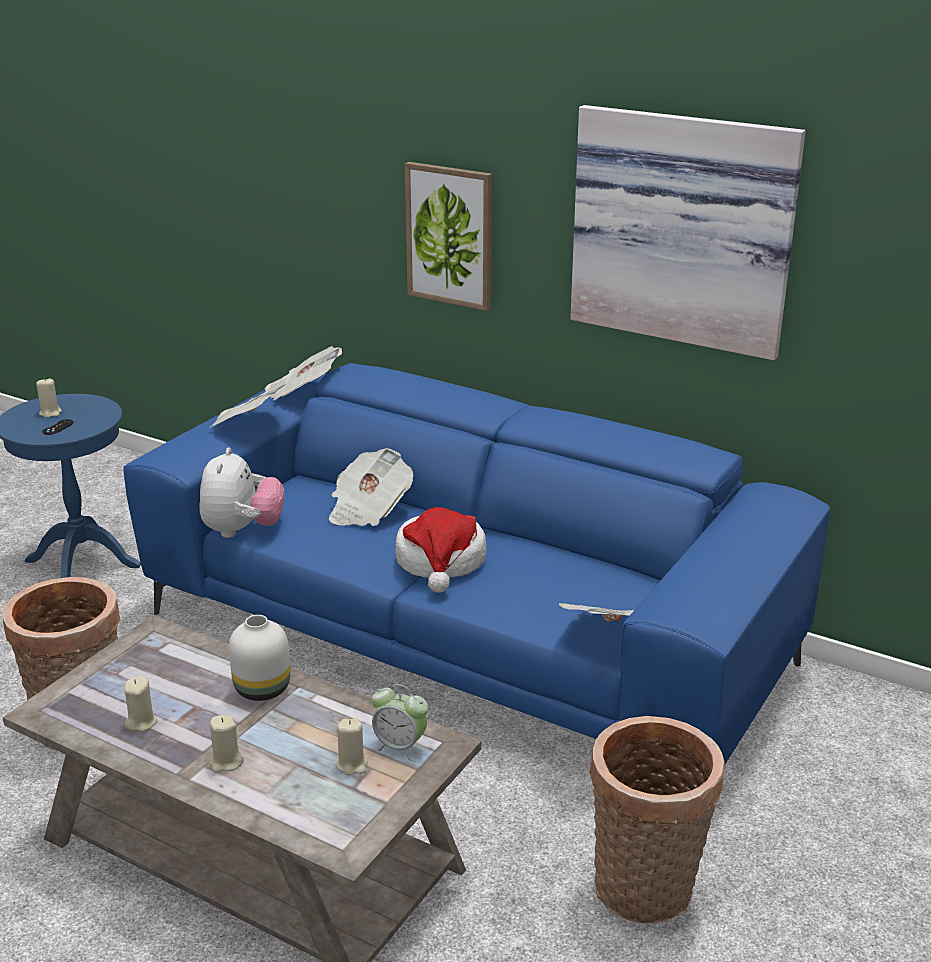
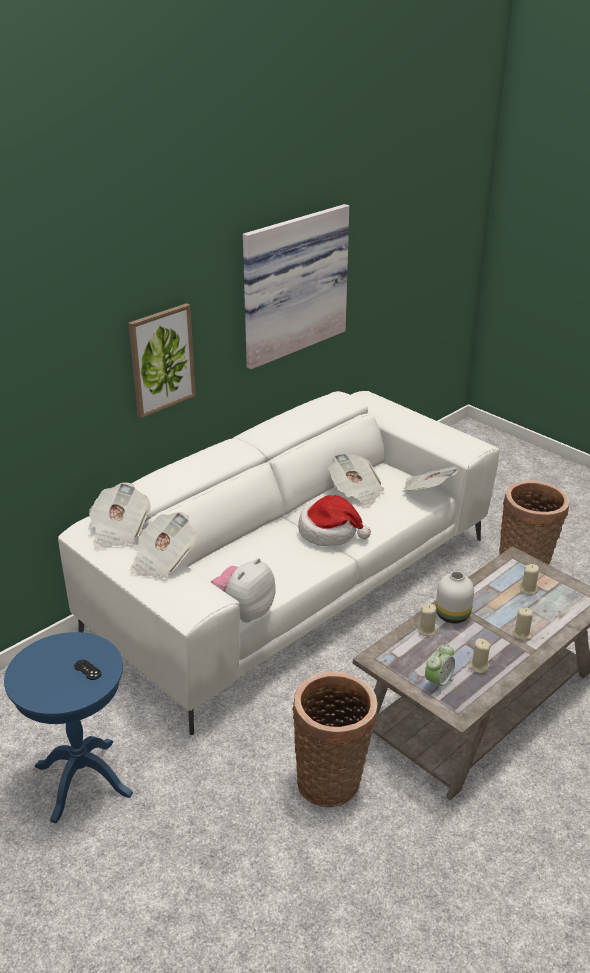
camera: 75 degrees left, 5 degrees up
(50, 413) = (50, 675): beige candle -> beige candle (427, 630)
(242, 530) = (243, 612): plush toy -> plush toy turned 75 degrees counterclockwise
(368, 509) = (249, 550): newspaper -> newspaper (356, 492)
(400, 746) = (515, 572): alarm clock -> alarm clock (438, 682)
(467, 639) = (293, 585): blue sofa -> white sofa

